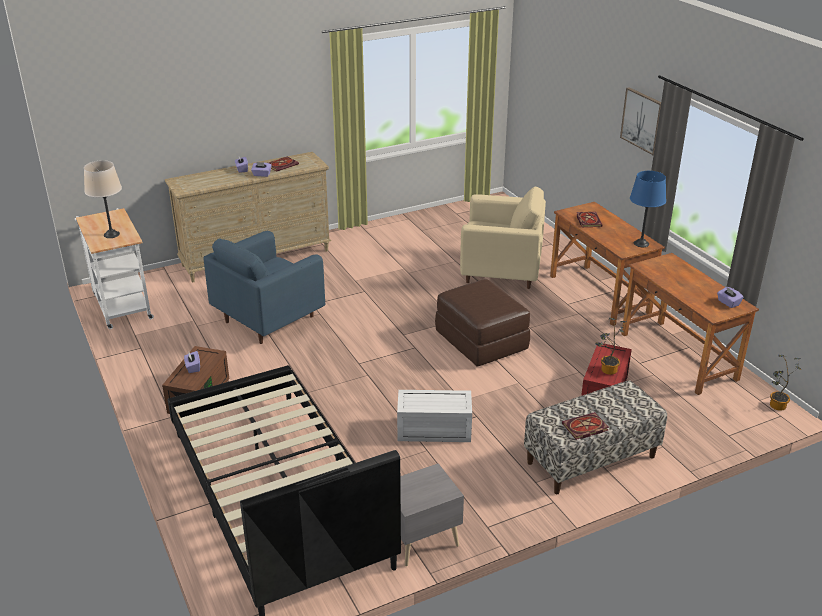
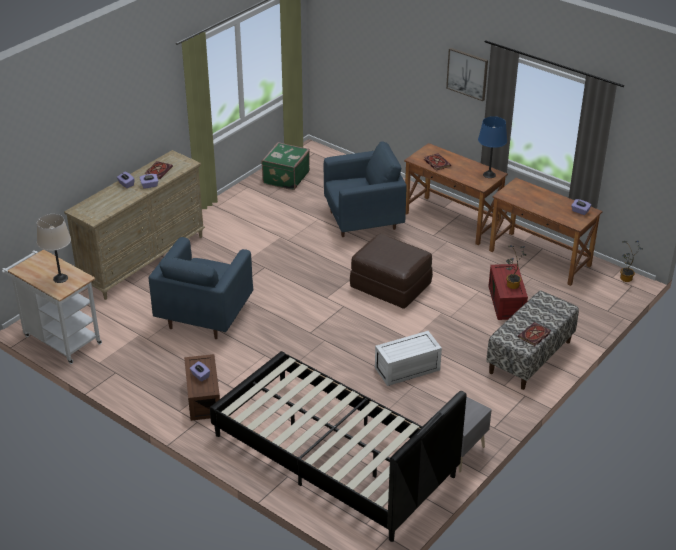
camera: 25 degrees left, 5 degrees up
(451, 219) = (285, 178): none -> green suitcase
(500, 273) = (362, 220): beige armchair -> blue armchair

